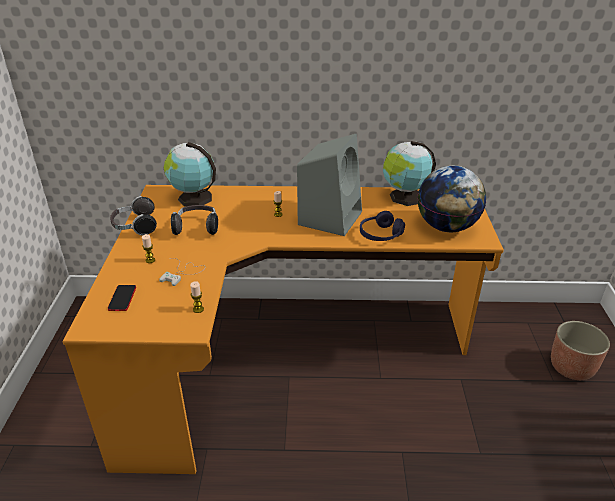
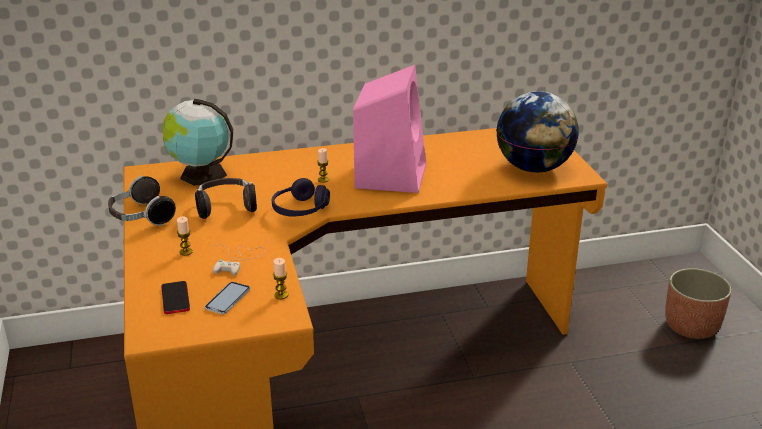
camera: 15 degrees left, 5 degrees down
(158, 305) = (227, 299): none -> phone
(330, 217) = (390, 174): grey speaker -> pink speaker
(380, 235) = (461, 186): purple headphones -> purple headphones (300, 209)
(404, 197) = (469, 142): globe -> none

